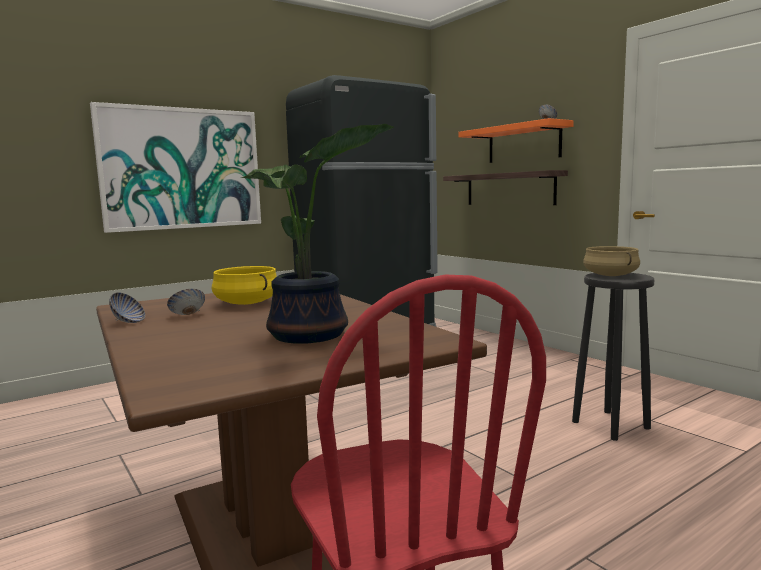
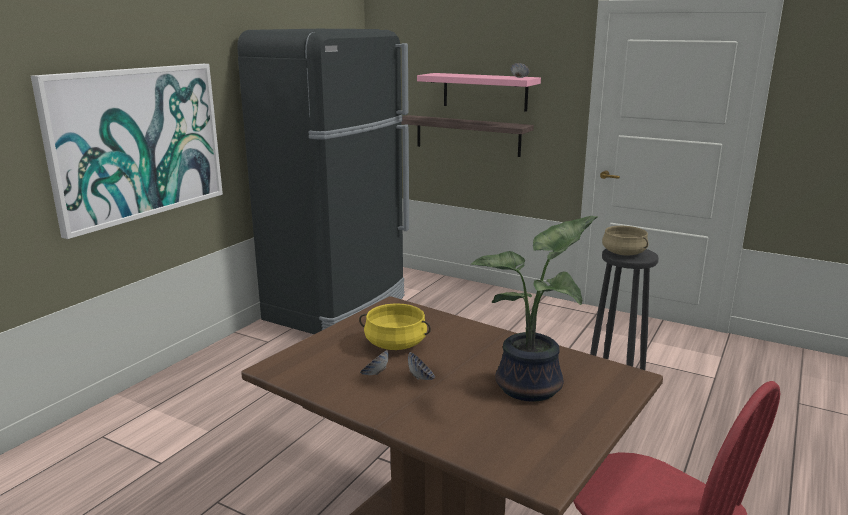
camera: 25 degrees left, 10 degrees up
(128, 322) = (337, 395): bowl -> bowl (421, 378)
(523, 143) = (485, 91): orange shelf -> pink shelf

